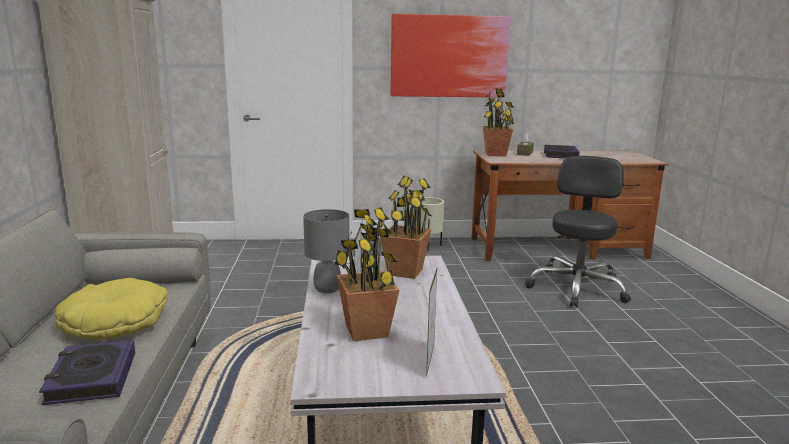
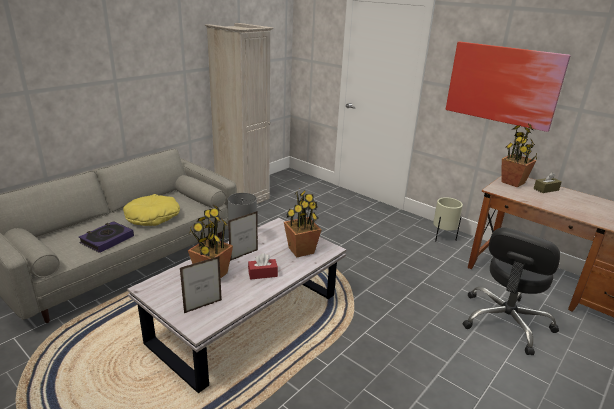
camera: 45 degrees right, 10 degrees up
(417, 305) = (262, 274): none -> red tissue box
(560, 155) = (578, 202): book -> none
(577, 286) = (504, 324): black office chair -> black office chair turned 150 degrees clockwise

